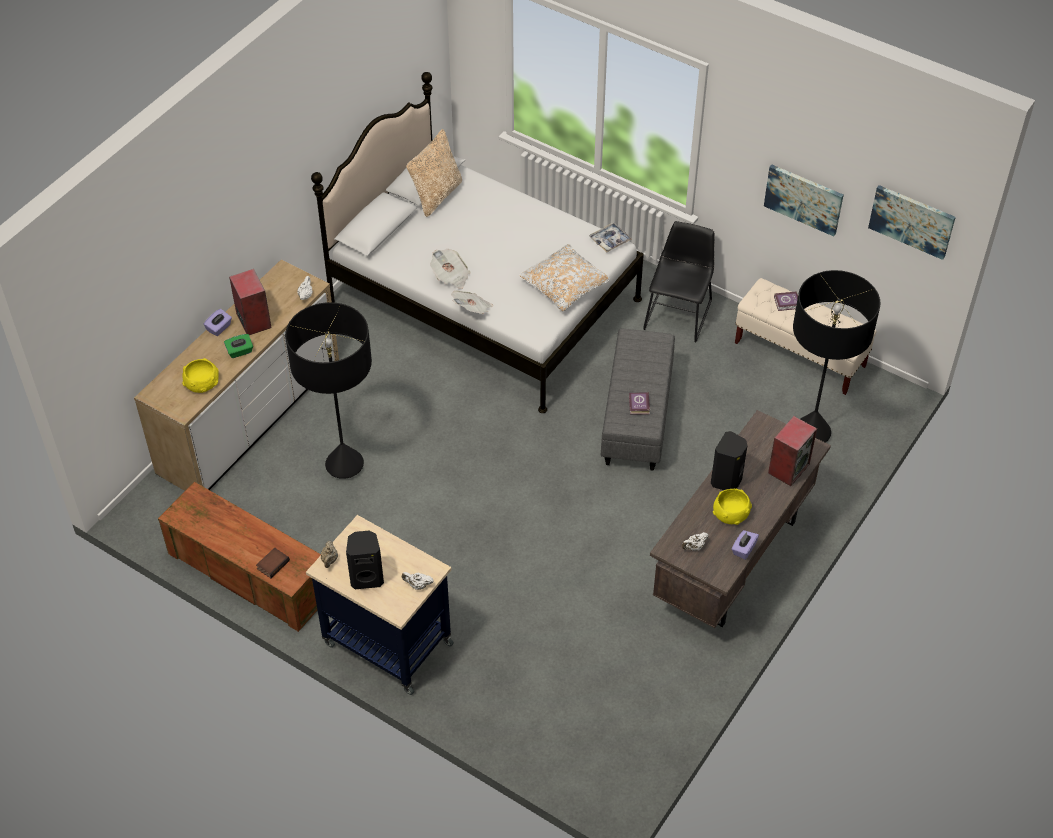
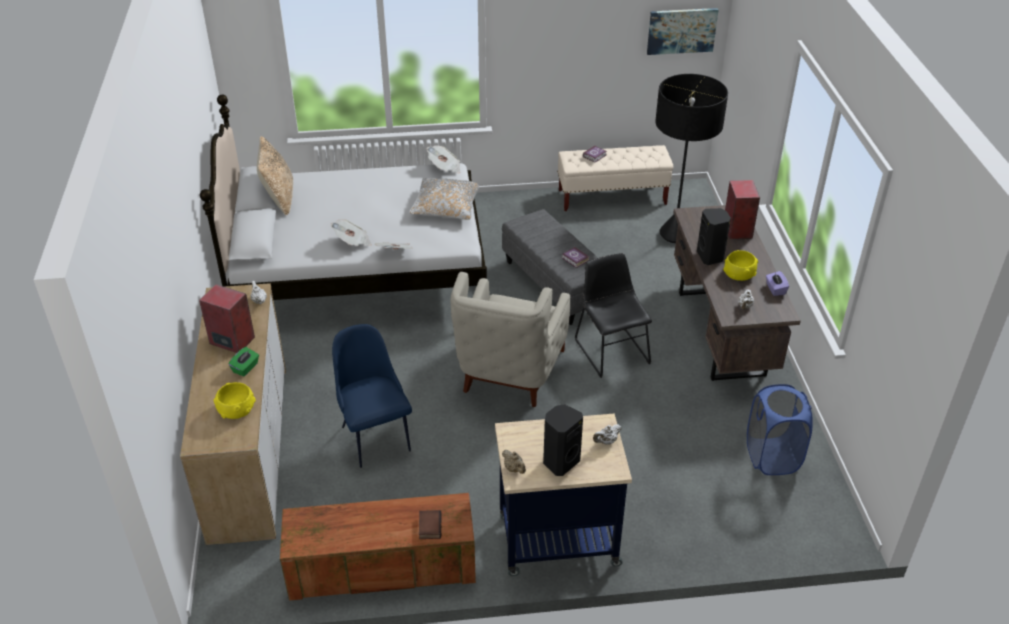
camera: 40 degrees left, 10 degrees down
(219, 328) = (205, 361): purple tissue box -> none
(345, 466) = (375, 439): black floor lamp -> blue chair
(504, 478) = (509, 374): none -> beige armchair
(610, 240) = (445, 167): tray -> newspaper
(635, 699) = (772, 457): none -> blue laundry basket
(678, 312) = (506, 212): black chair -> black chair (610, 349)
(803, 199) = (586, 58): picture -> none

